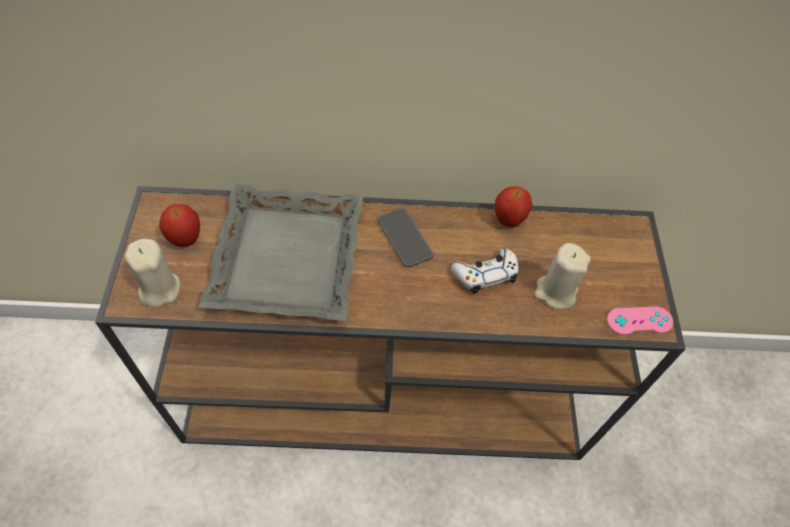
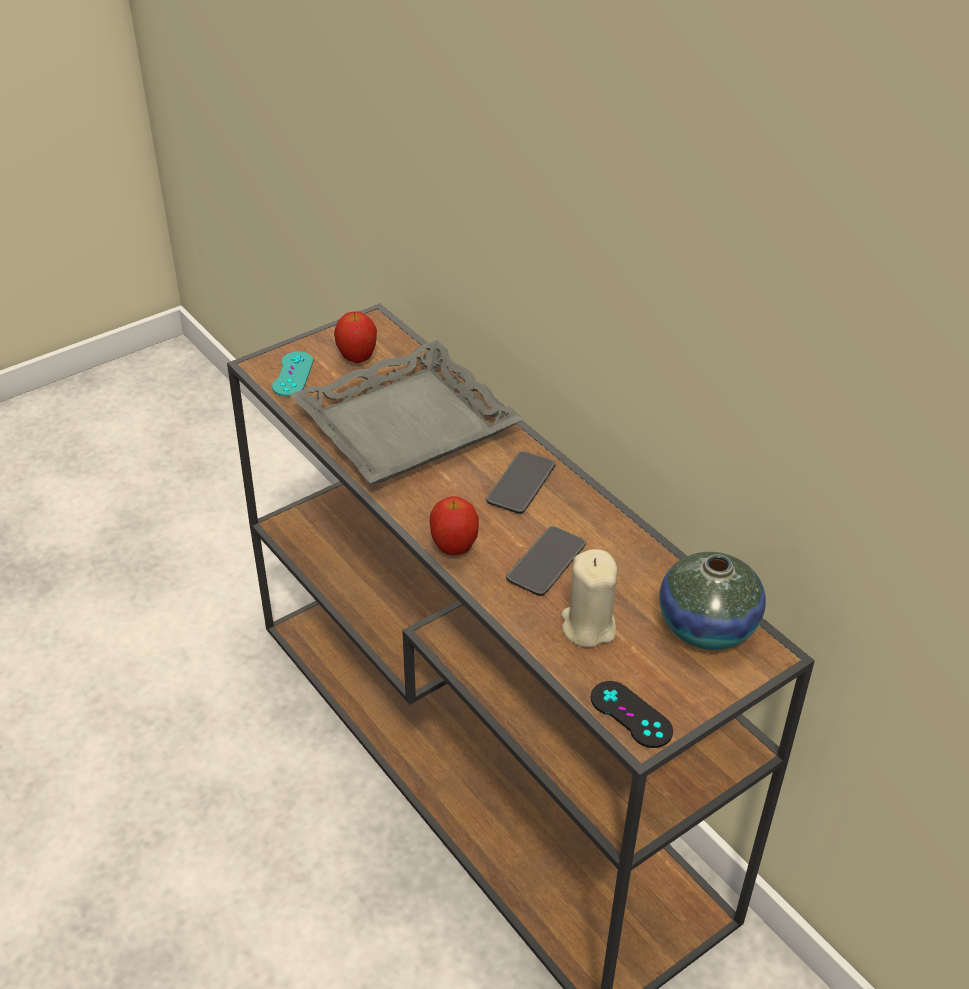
camera: 55 degrees right, 15 degrees down
(159, 288) = (293, 374): beige candle -> turquoise game controller
(485, 274) = (546, 562): white game controller -> phone
(508, 220) = (638, 545): apple -> apple (454, 548)
(597, 237) = (707, 627): none -> vase
(639, 321) = (631, 714): pink game controller -> black game controller

